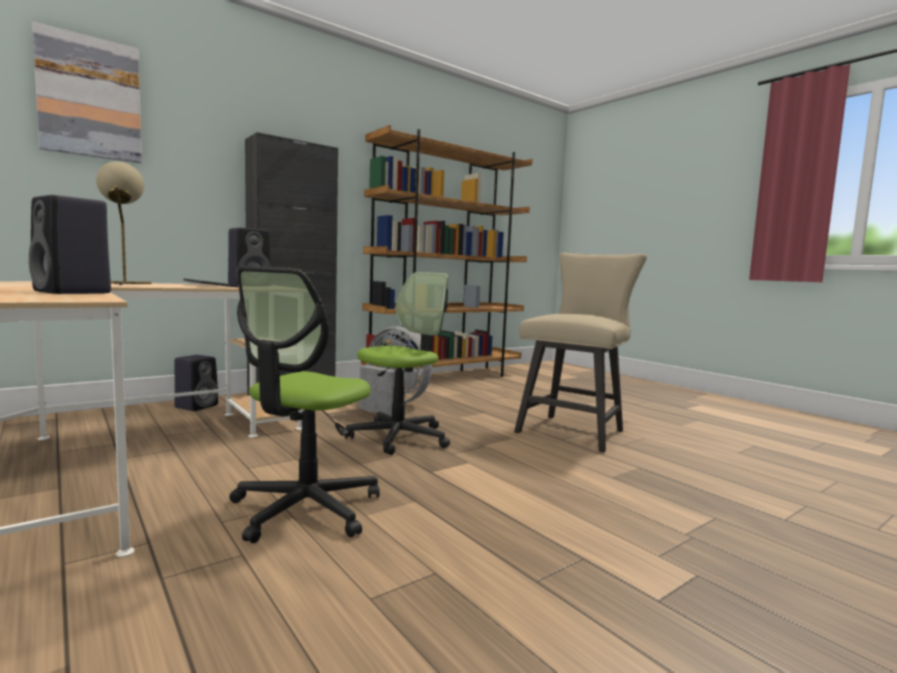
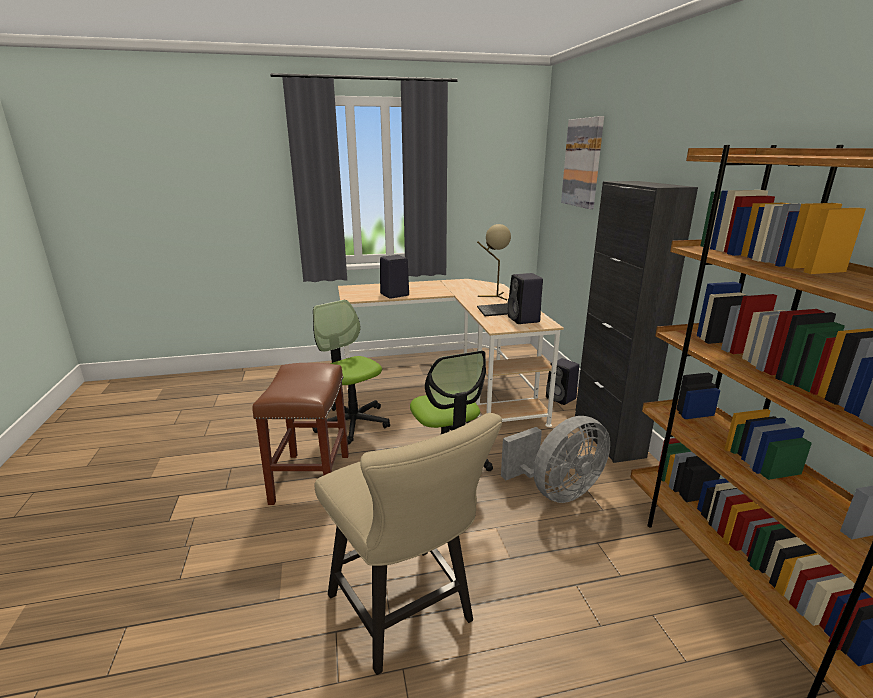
camera: 115 degrees right, 15 degrees up
(483, 499) = (311, 479): none -> brown stool

